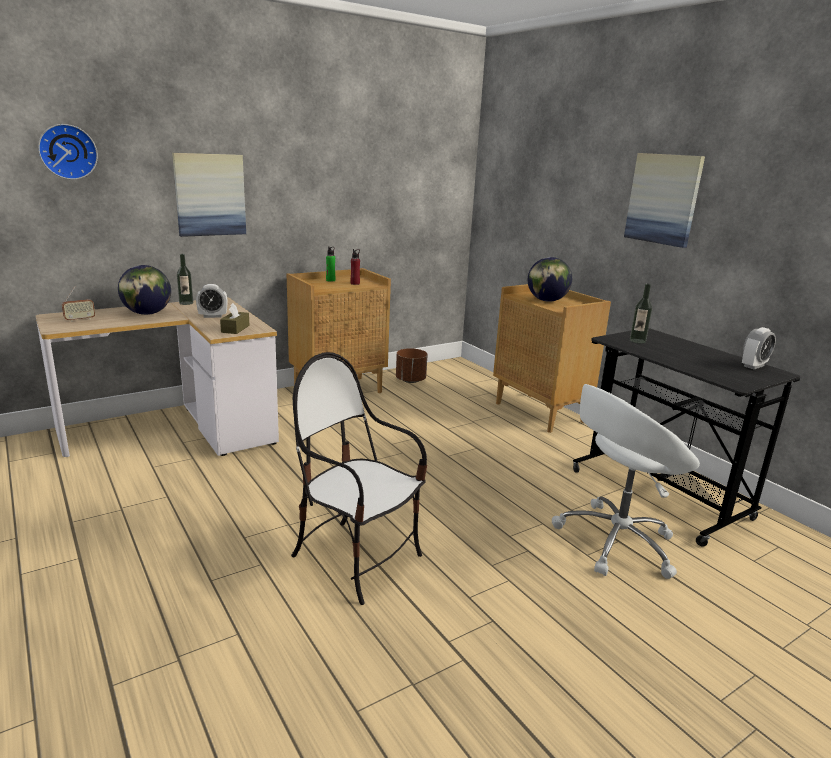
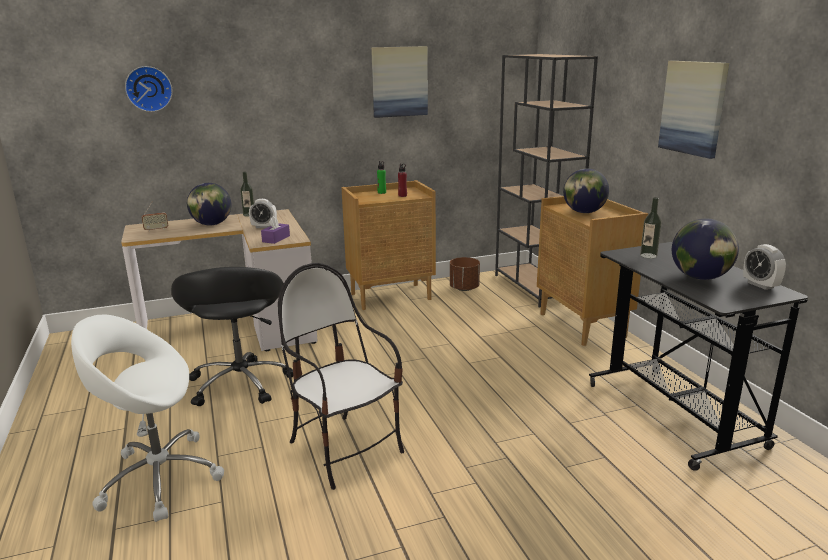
camera: 15 degrees right, 0 degrees up
(206, 496) = (240, 385): none -> black office chair
(210, 195) = (269, 118): picture -> picture (399, 81)
(235, 329) = (276, 239): brown tissue box -> purple tissue box
(479, 377) = (535, 287): none -> bookcase
(613, 542) = (598, 458): white office chair -> white office chair (158, 478)
(698, 360) = (700, 278): none -> globe
(753, 366) = (760, 285): alarm clock -> alarm clock turned 90 degrees clockwise

